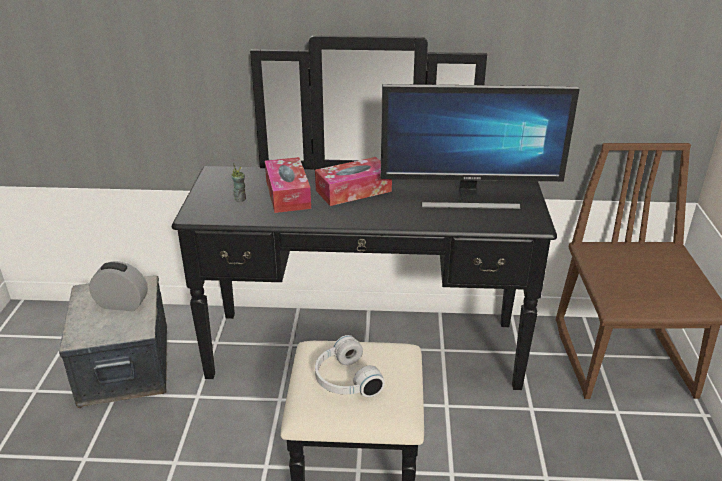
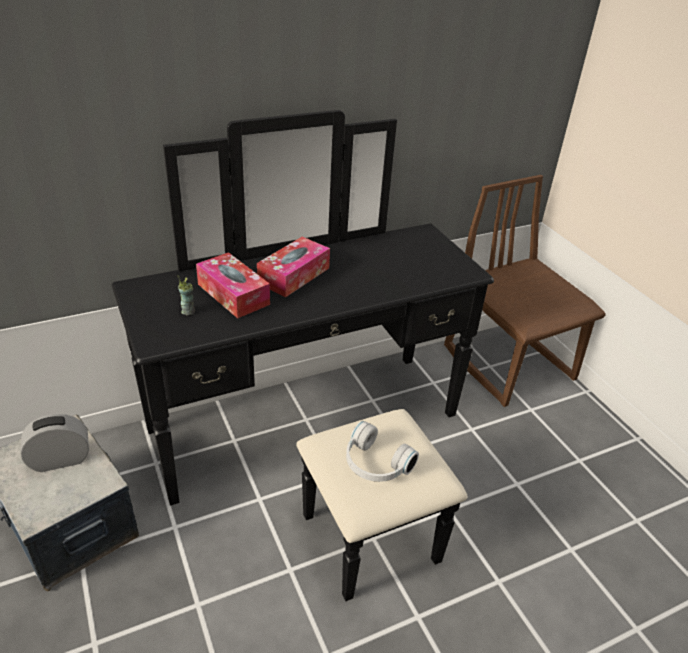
camera: 30 degrees left, 5 degrees up
(469, 199) = (401, 260): monitor -> none

